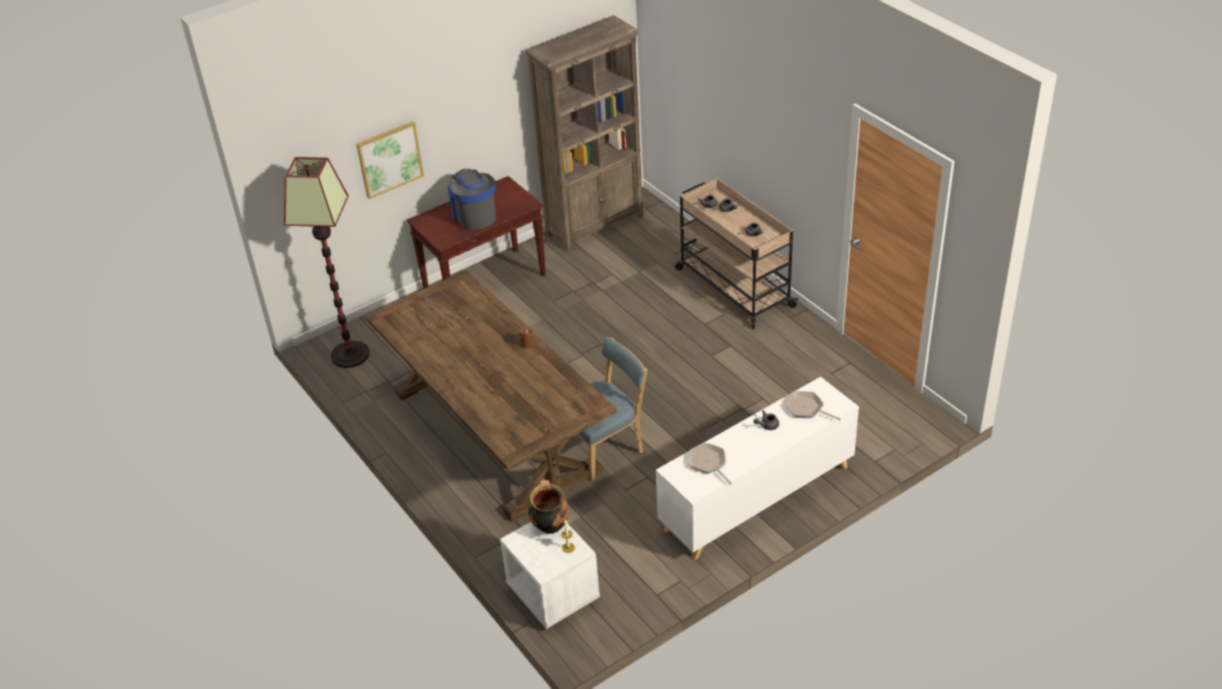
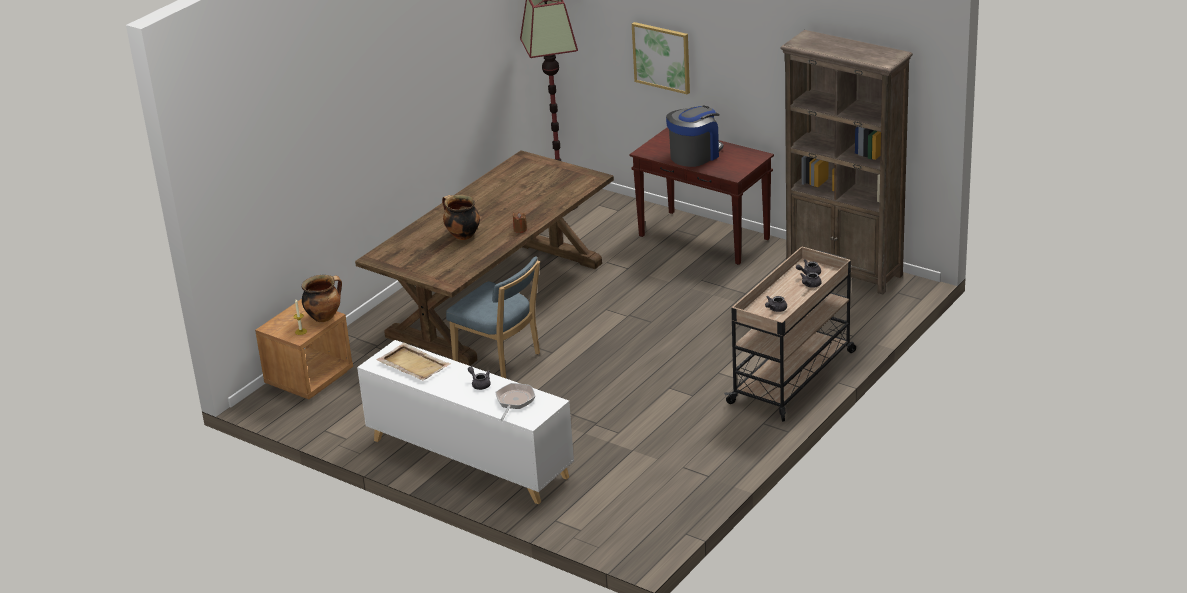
camera: 70 degrees right, 10 degrees down
(510, 383) = (462, 235): none -> cooking pot
(552, 593) = (309, 378): white nightstand -> brown nightstand
(708, 463) = (413, 364): frying pan -> beige tray

